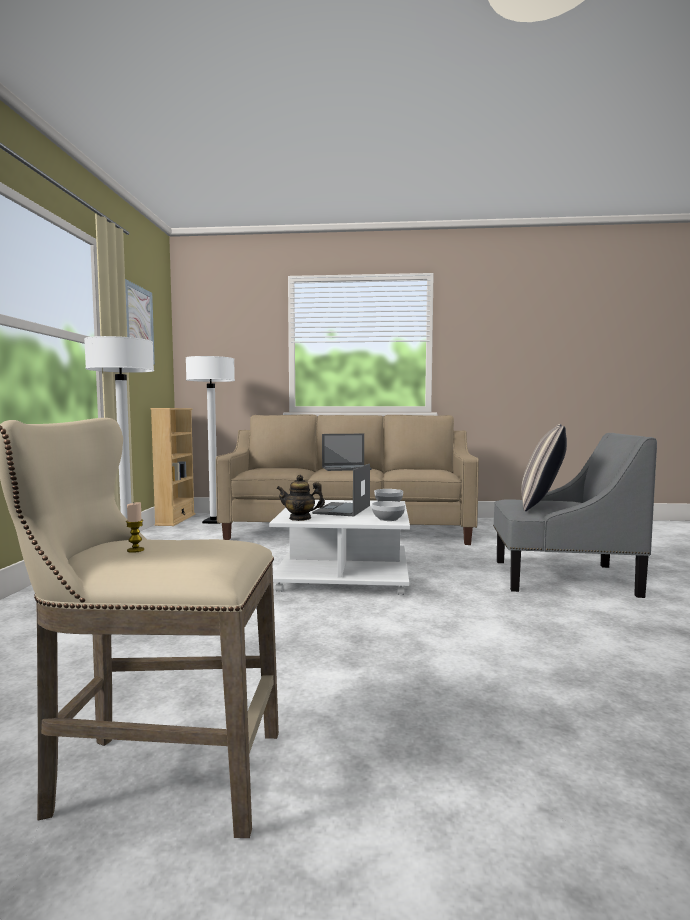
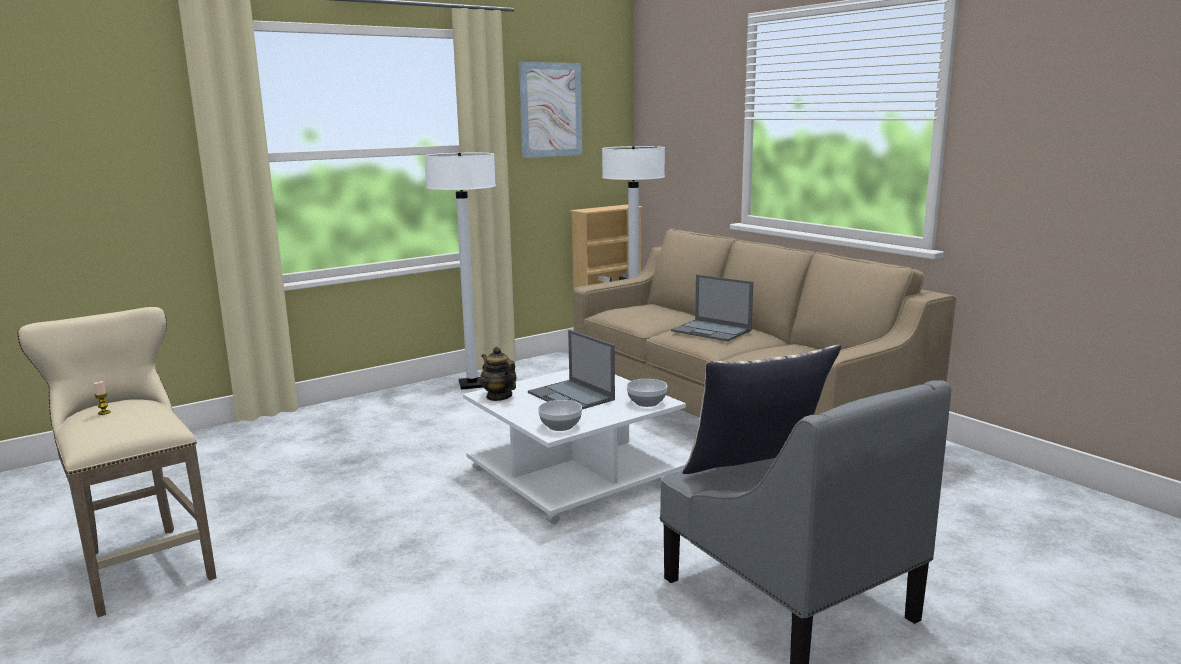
camera: 50 degrees right, 10 degrees up
(342, 510) = (572, 396): laptop -> laptop turned 105 degrees counterclockwise

